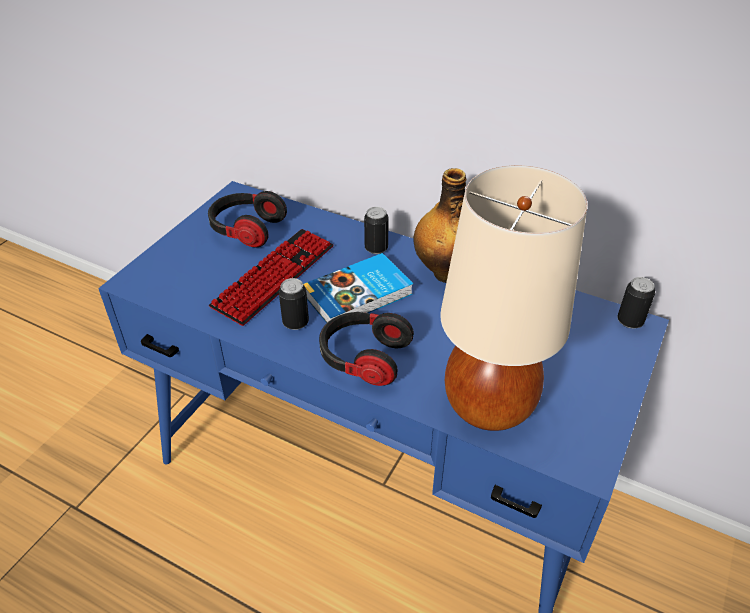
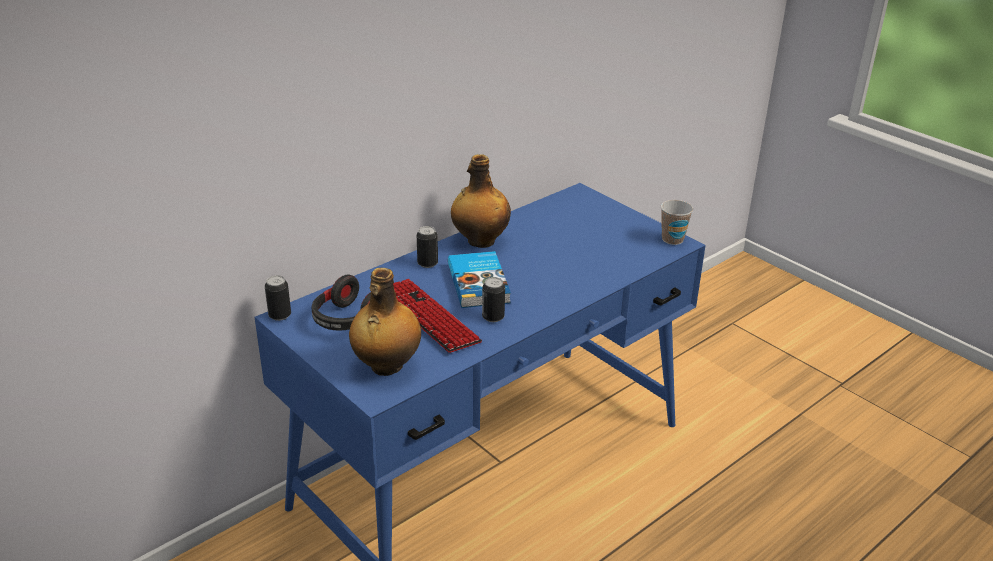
camera: 70 degrees left, 10 degrees down
(179, 274) = (386, 366): none -> bottle
(363, 358) = (550, 296): headphones -> none
(488, 406) = (620, 261): beige table lamp -> none
(592, 454) = (672, 239): none -> cup
(630, 321) = (574, 194): can -> can (280, 315)

